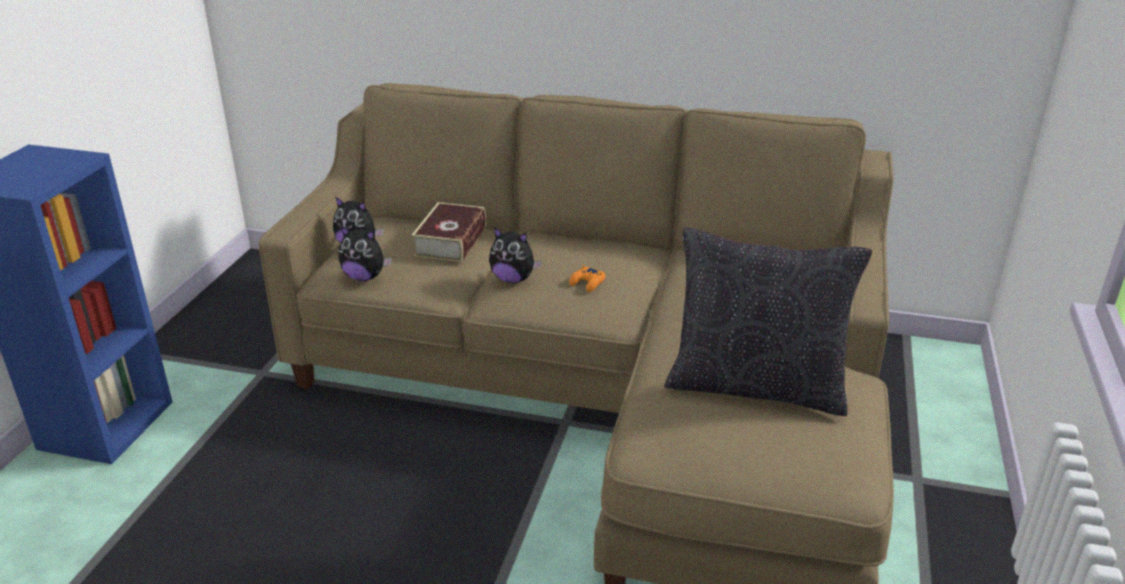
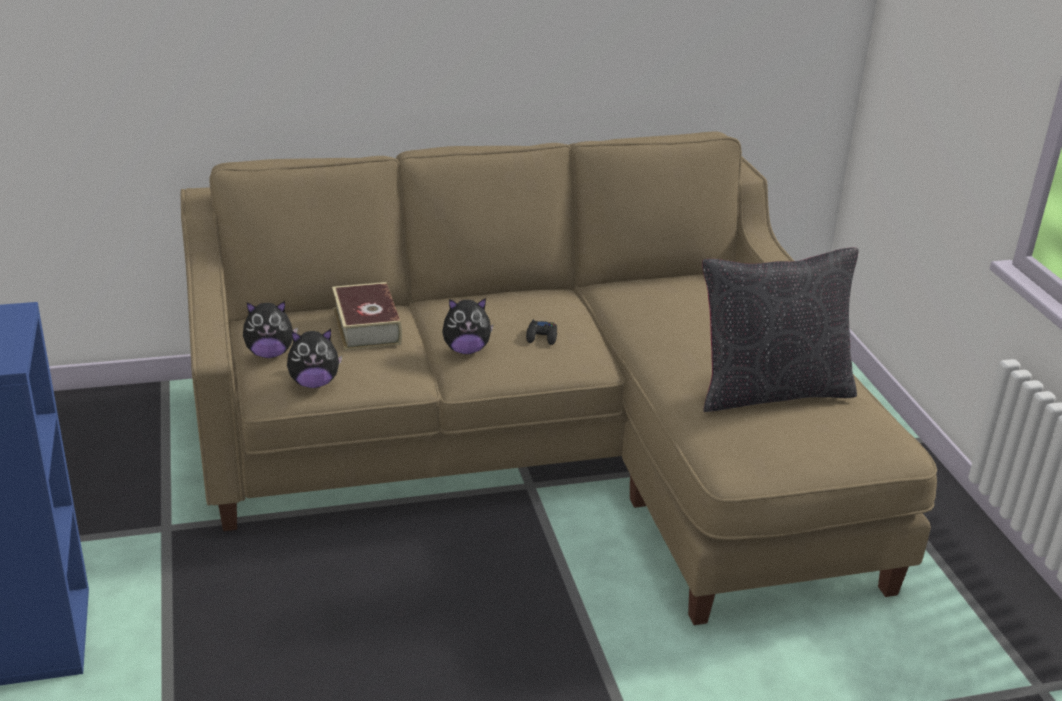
camera: 30 degrees left, 0 degrees up
(587, 283) = (542, 337): orange game controller -> black game controller

